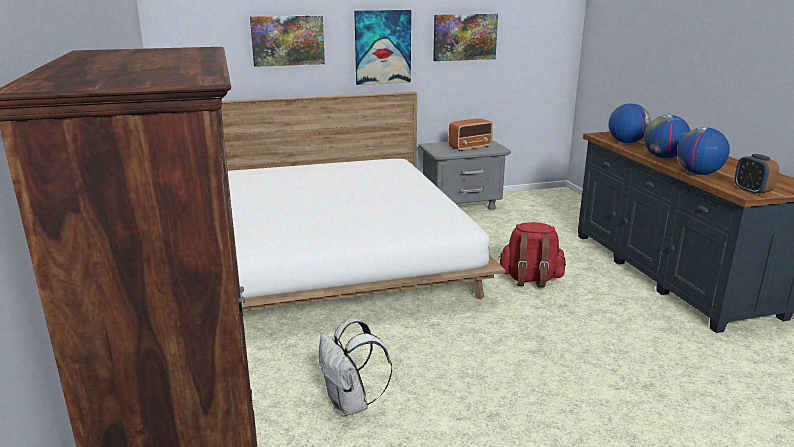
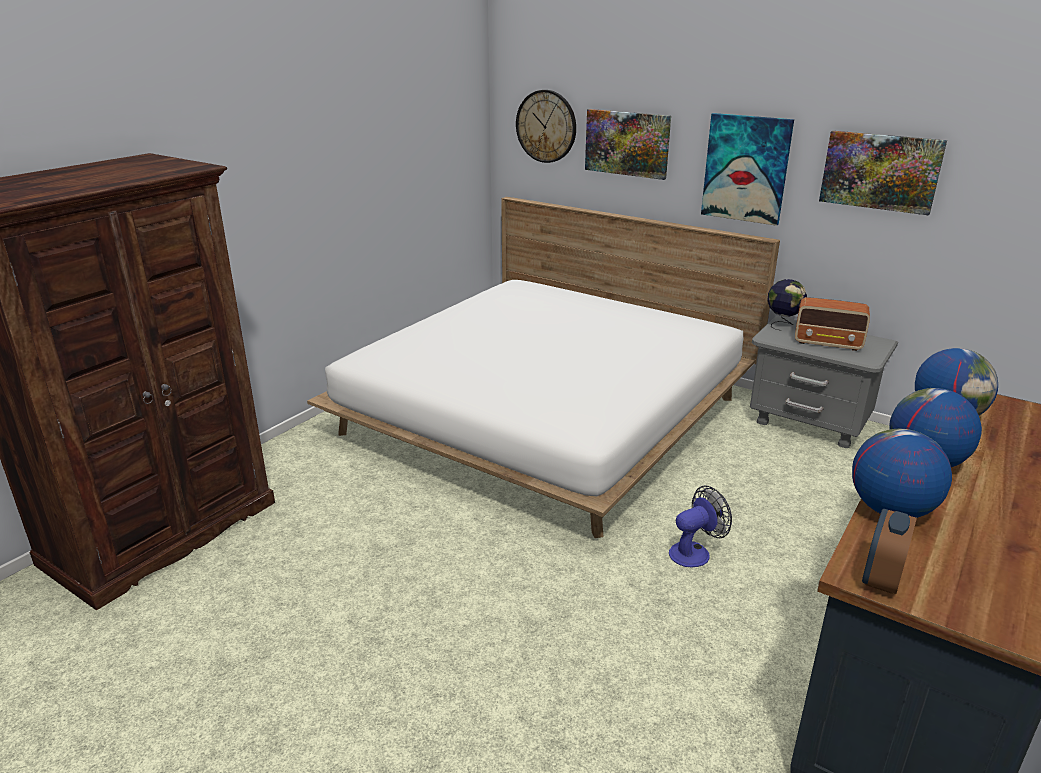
camera: 50 degrees right, 5 degrees up
(208, 35) = (546, 126): none -> wall clock
(351, 404) = (315, 550): white backpack -> none
(433, 146) = (782, 325): none -> globe
(530, 279) = (695, 552): red backpack -> fan

